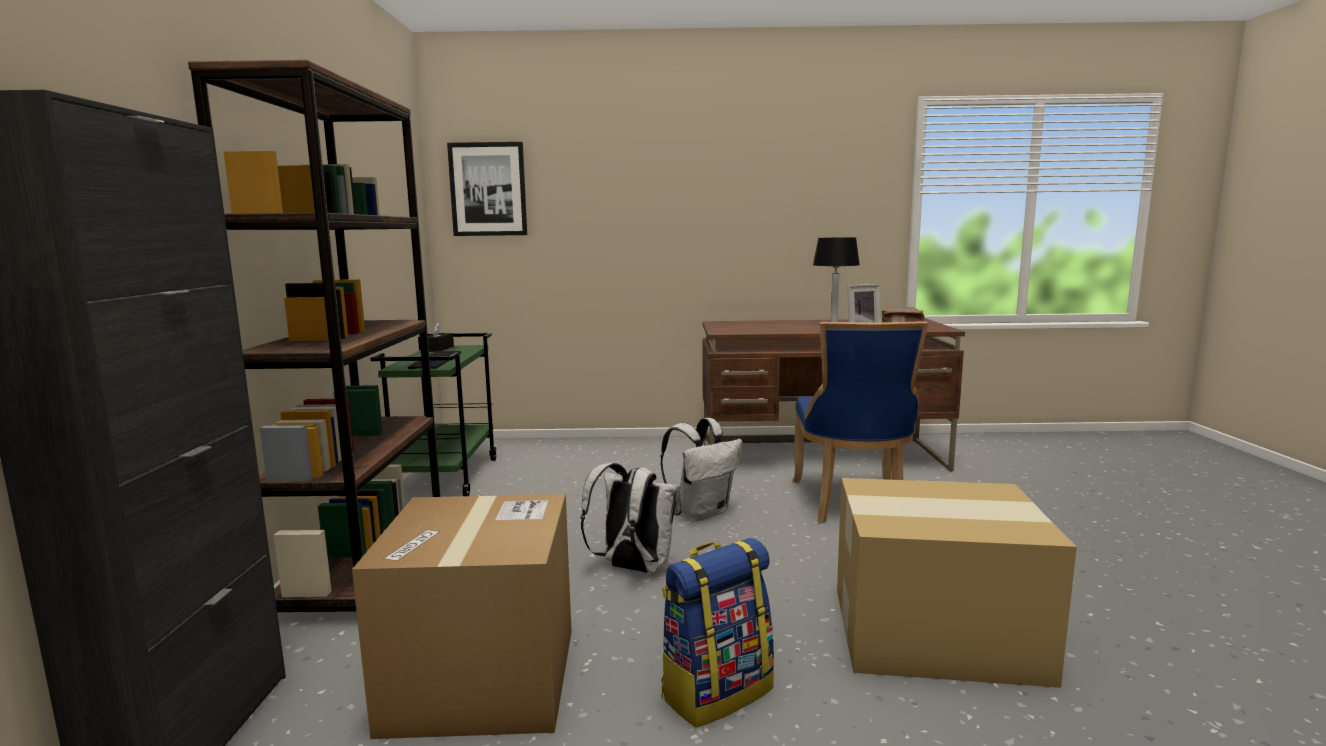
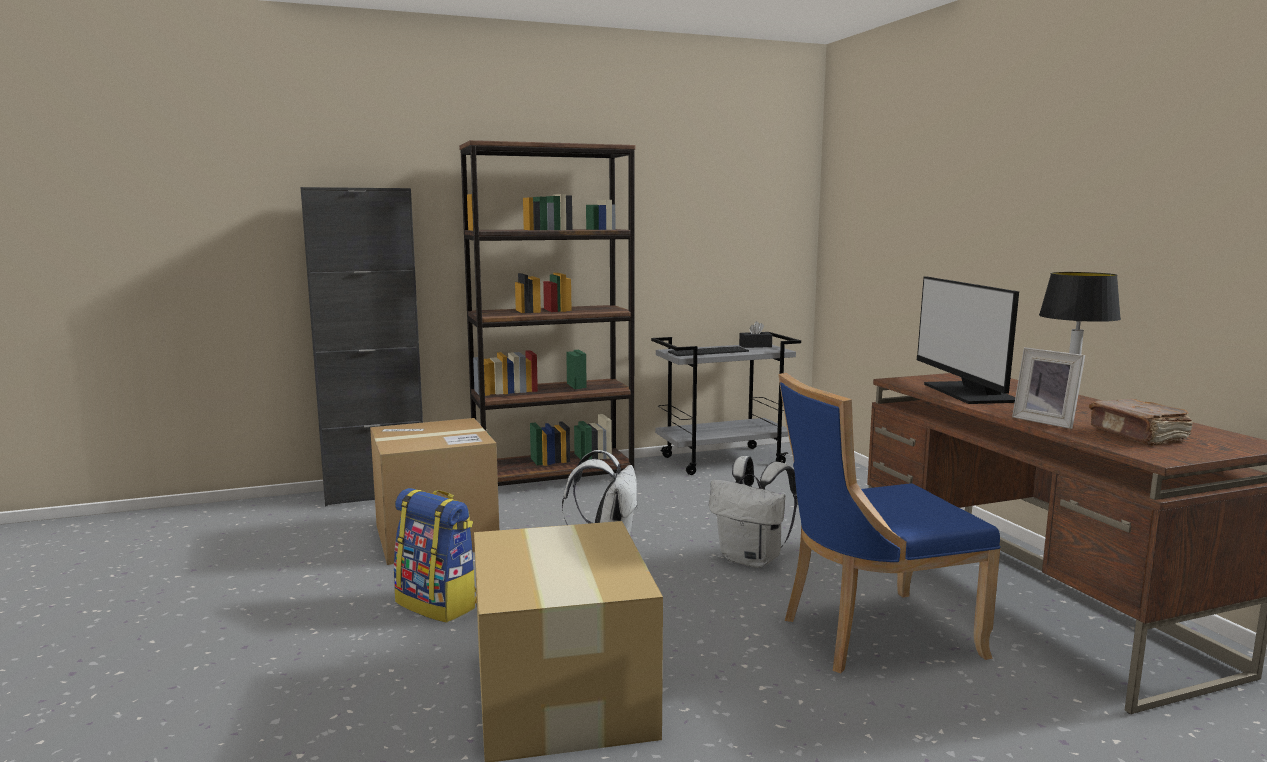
camera: 70 degrees right, 0 degrees up
(447, 477) = (723, 460): green cart -> grey cart
(488, 189) = (853, 195): picture -> none
(775, 329) = (968, 393): none -> monitor

